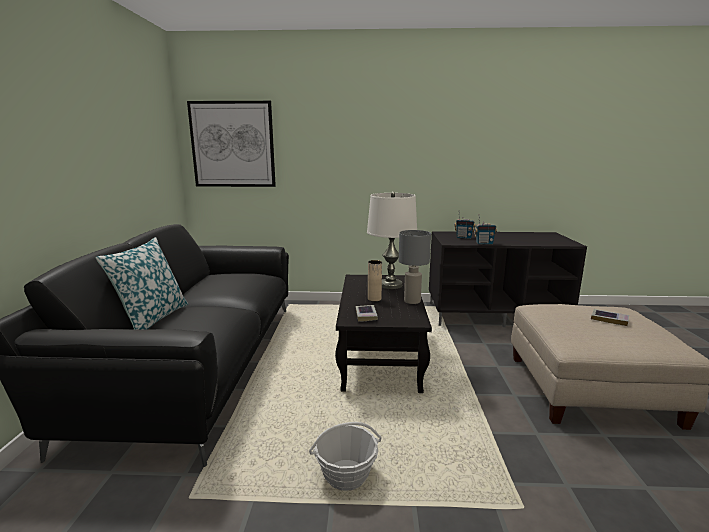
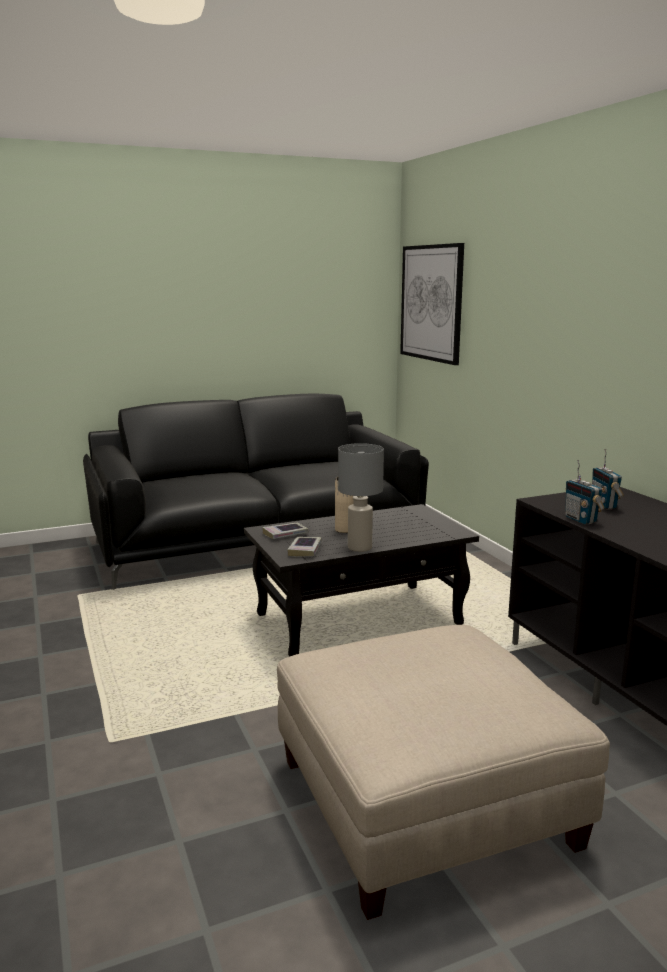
camera: 65 degrees right, 0 degrees up
(152, 319) = (204, 473): pillow -> none
(346, 475) = (125, 645): basket -> none
(390, 285) = (410, 529): white table lamp -> none
(609, 319) = (450, 687): book -> book (305, 550)

